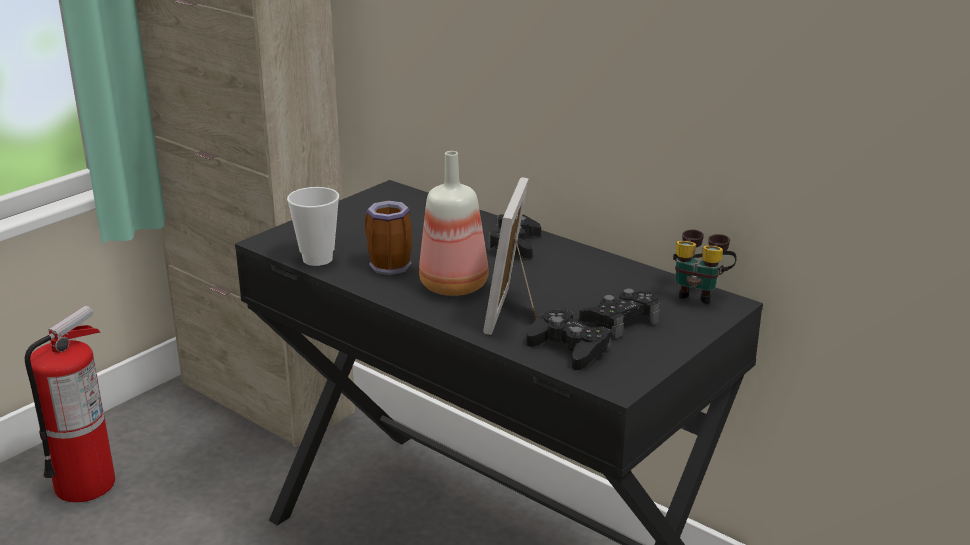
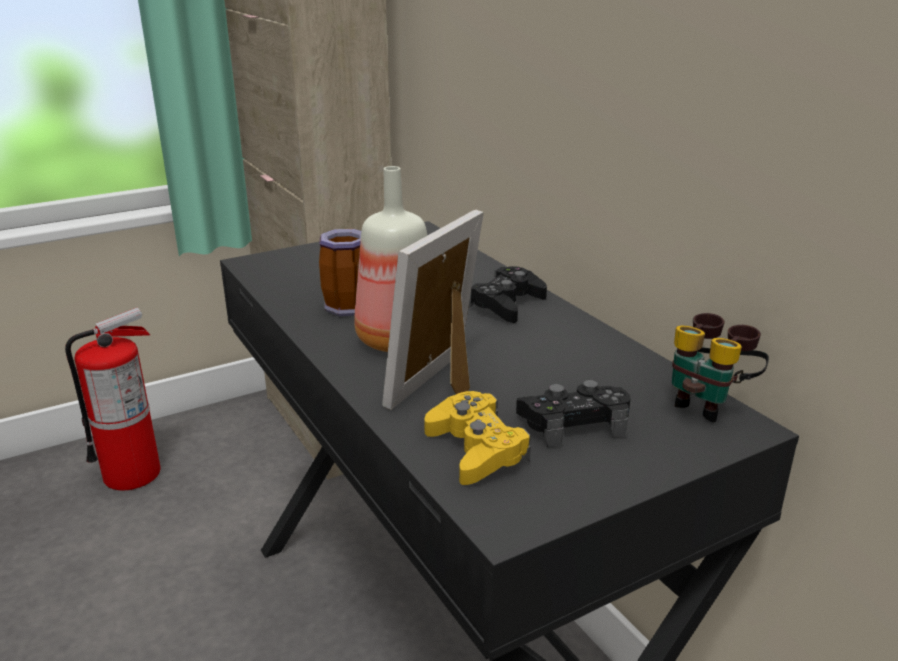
camera: 20 degrees right, 0 degrees up
(317, 259) = (281, 287): cup -> none
(569, 348) = (476, 449): black game controller -> yellow game controller

